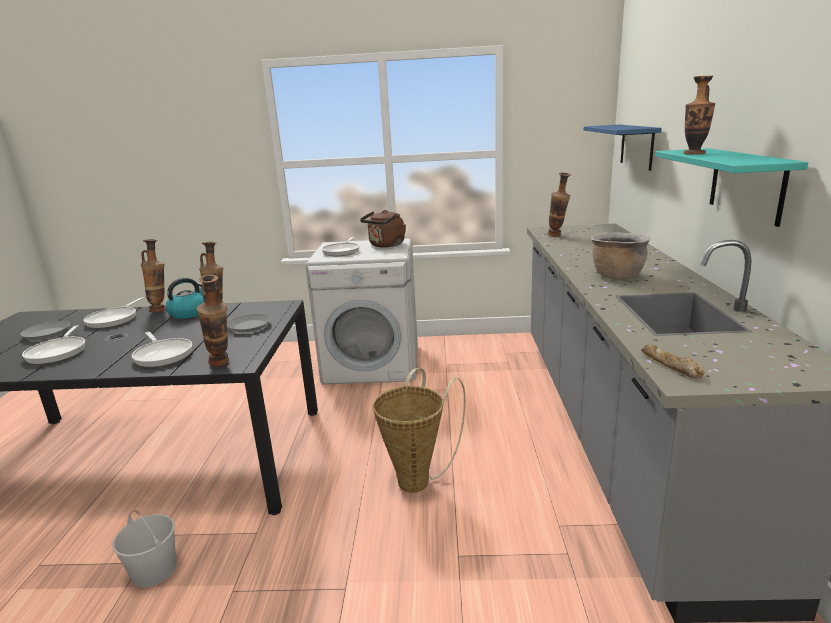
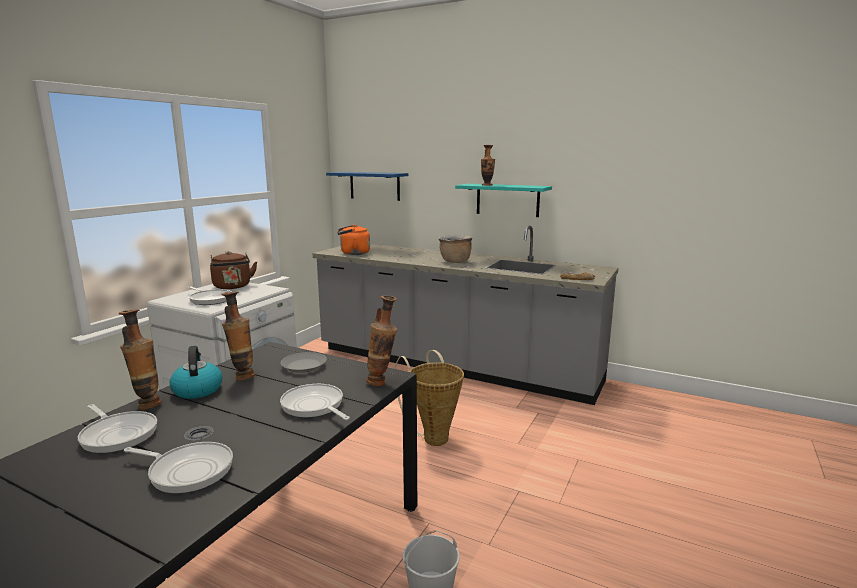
camera: 65 degrees left, 5 degrees down
(46, 334) = (72, 487): grey plate -> none
(163, 355) = (314, 406): frying pan -> frying pan turned 120 degrees counterclockwise
(557, 236) = (353, 253): vase -> orange kettle

